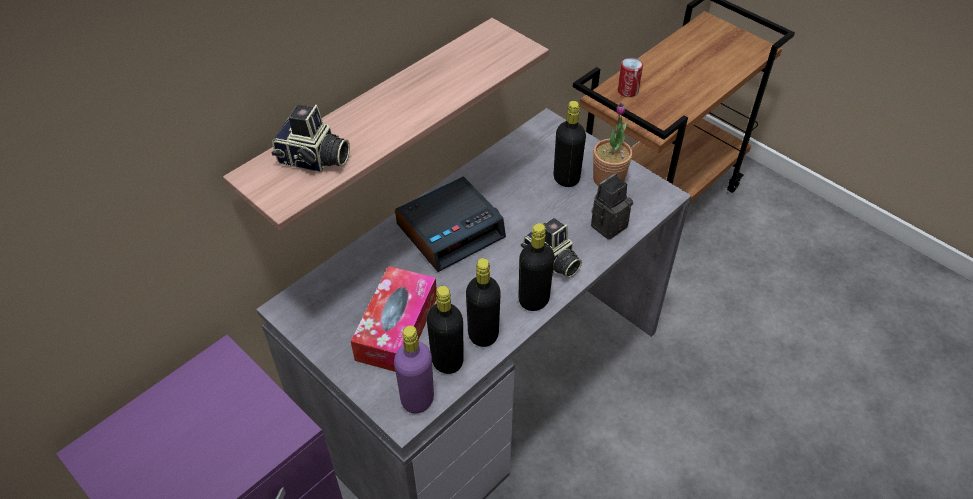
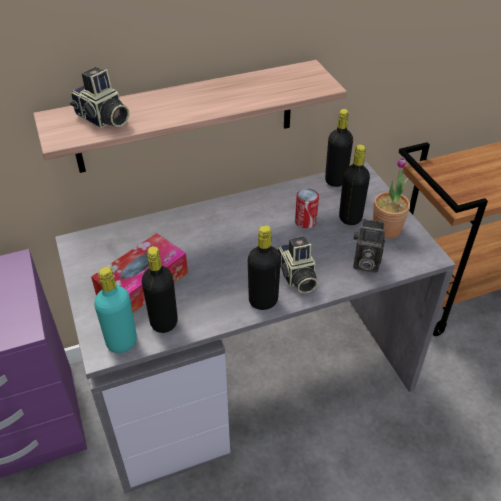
camera: 25 degrees right, 5 degrees down
(417, 399) = (122, 342): purple bottle -> turquoise bottle
(451, 230) = (231, 227): alarm clock -> none
(483, 334) = (205, 312): black bottle -> black bottle (335, 180)
(608, 224) = (364, 263): camera -> camera turned 150 degrees counterclockwise
(627, 91) = (449, 170): can -> can (305, 221)

